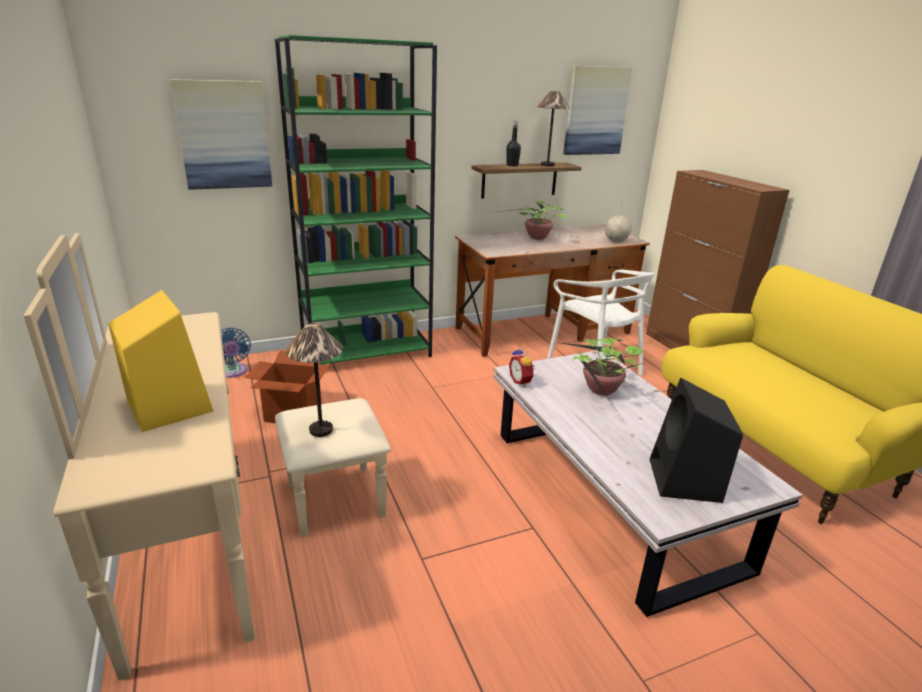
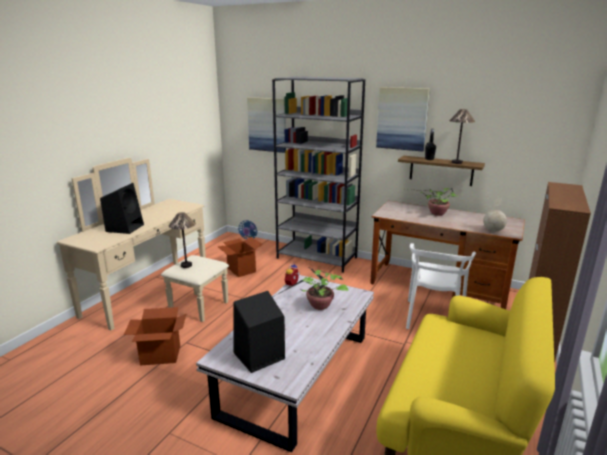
camera: 50 degrees right, 5 degrees down
(168, 405) = (125, 227): yellow speaker -> black speaker
(367, 352) = (317, 258): green bookcase -> grey bookcase
(425, 605) = (160, 355): none -> cardboard box
(595, 111) = (513, 125): picture -> picture (402, 118)

